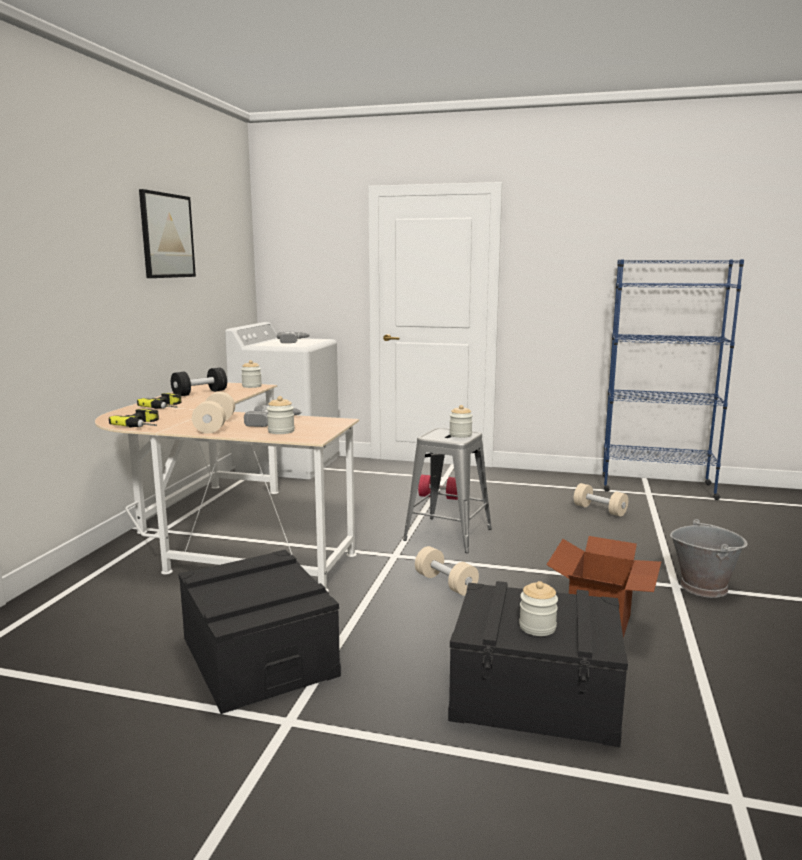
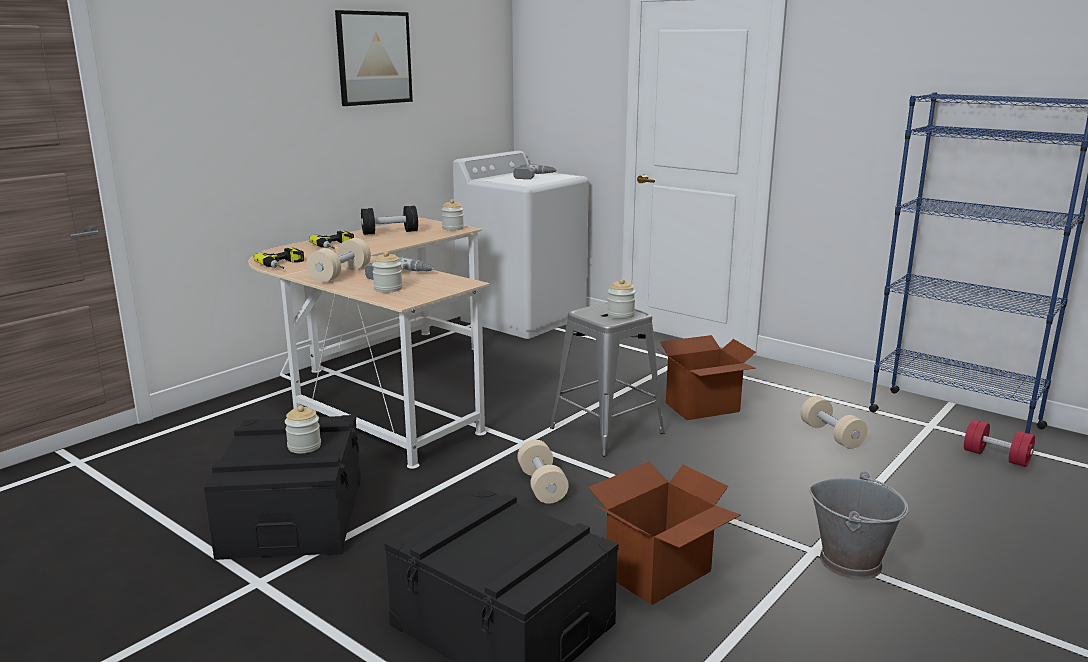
camera: 25 degrees right, 5 degrees up
(439, 497) = (646, 384): red dumbbell -> red dumbbell (996, 457)
(497, 507) = (703, 408): none -> cardboard box
(537, 627) = (486, 552): jar -> jar (304, 446)

